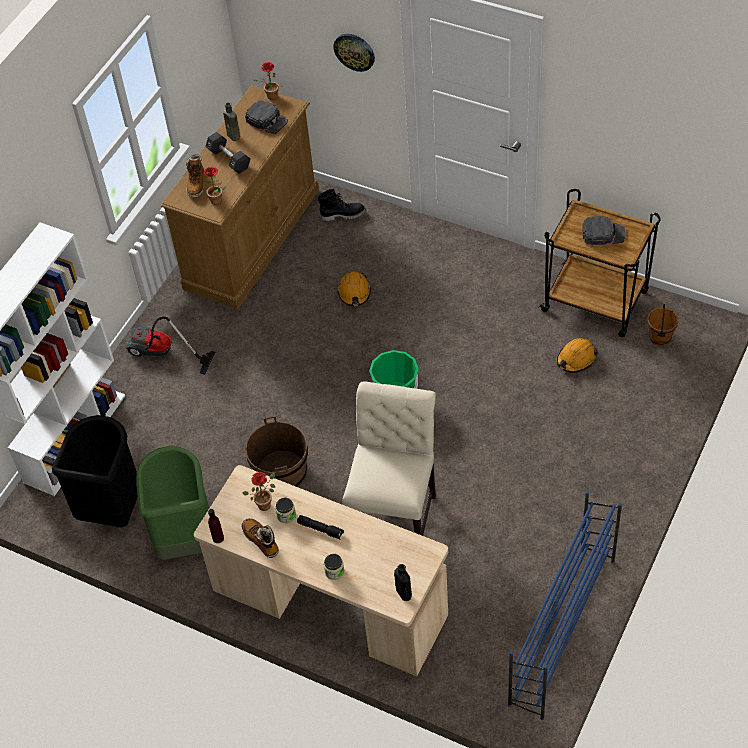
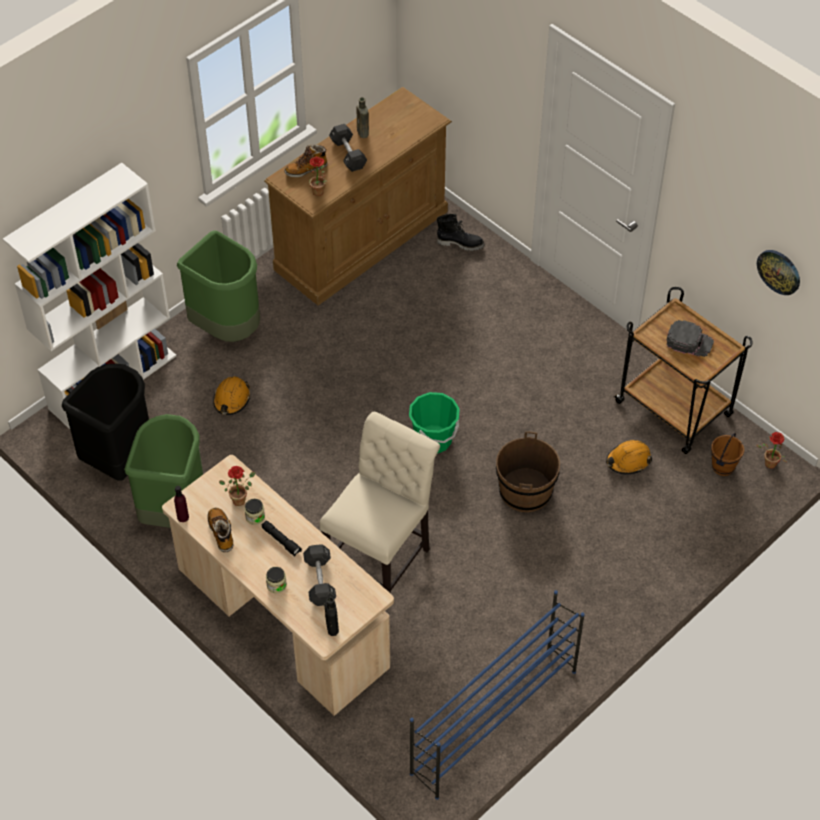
camera: 15 degrees right, 0 degrees up
(162, 355) = (227, 327): vacuum cleaner -> green trash can
(196, 184) = (306, 169): boot -> boot turned 45 degrees clockwise
(267, 120) = (402, 126): black cap -> none
(270, 97) = (415, 105): potted plant -> potted plant (768, 464)
(281, 473) = (291, 478): brown bucket -> brown bucket (525, 491)
(354, 51) = (501, 83): wall clock -> wall clock (779, 271)
(354, 293) = (438, 325): orange hard hat -> orange hard hat (231, 399)
(373, 554) = (320, 581): none -> black dumbbell

